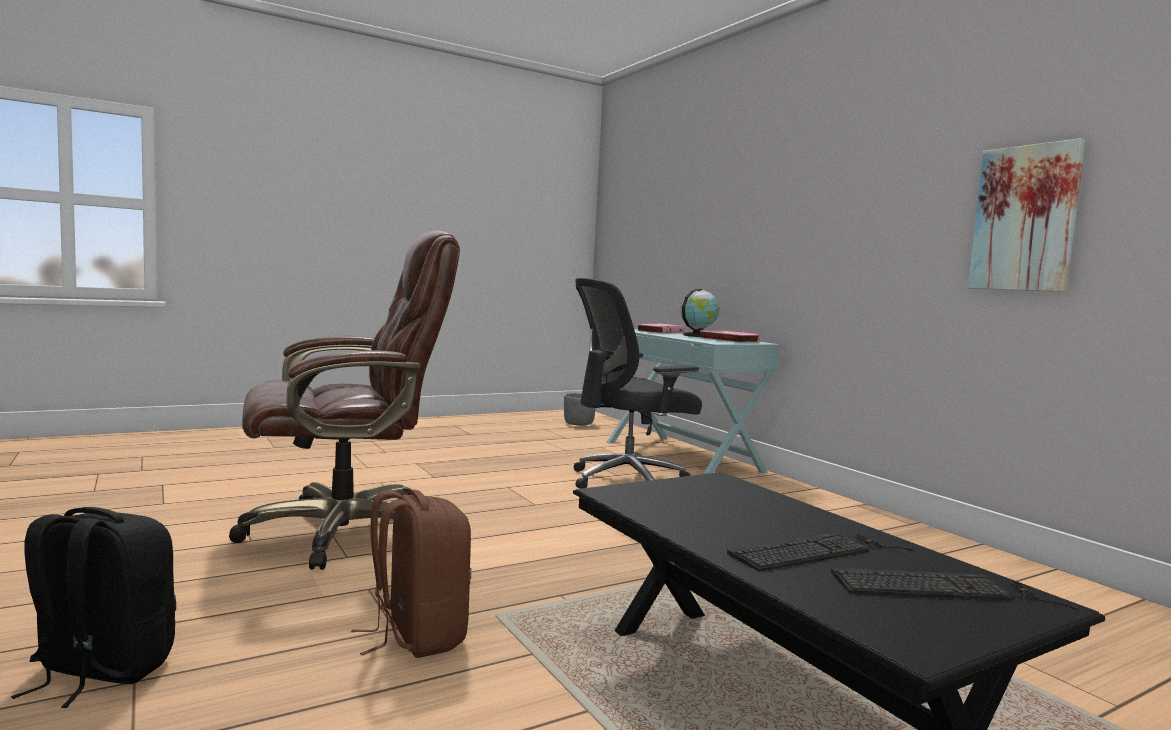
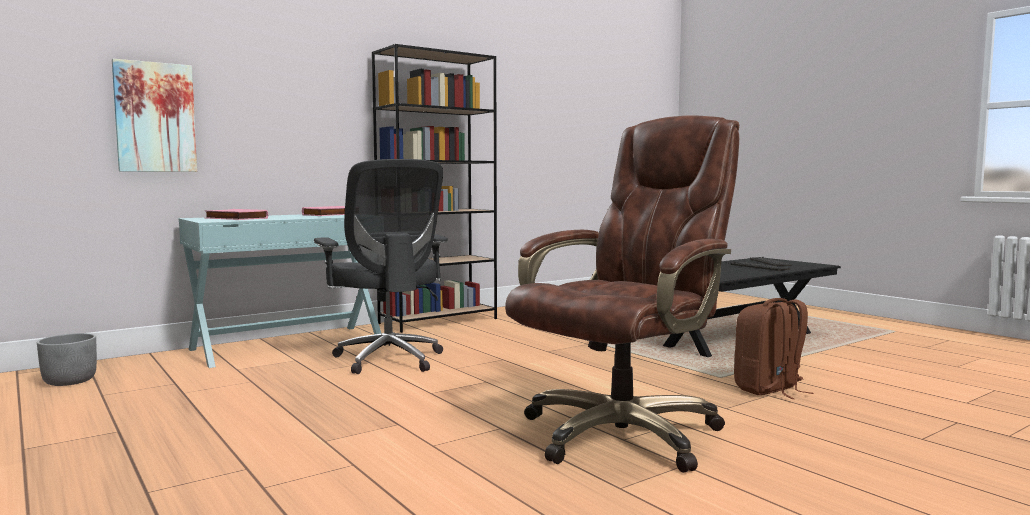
camera: 95 degrees left, 0 degrees up
(100, 671) = (932, 450): black backpack -> none
(343, 531) = (621, 434): brown office chair -> brown office chair turned 75 degrees clockwise
(697, 335) = (280, 216): globe -> none
(827, 503) = (438, 321): none -> beige bookcase
(1025, 218) = (506, 120): picture -> picture (155, 117)

